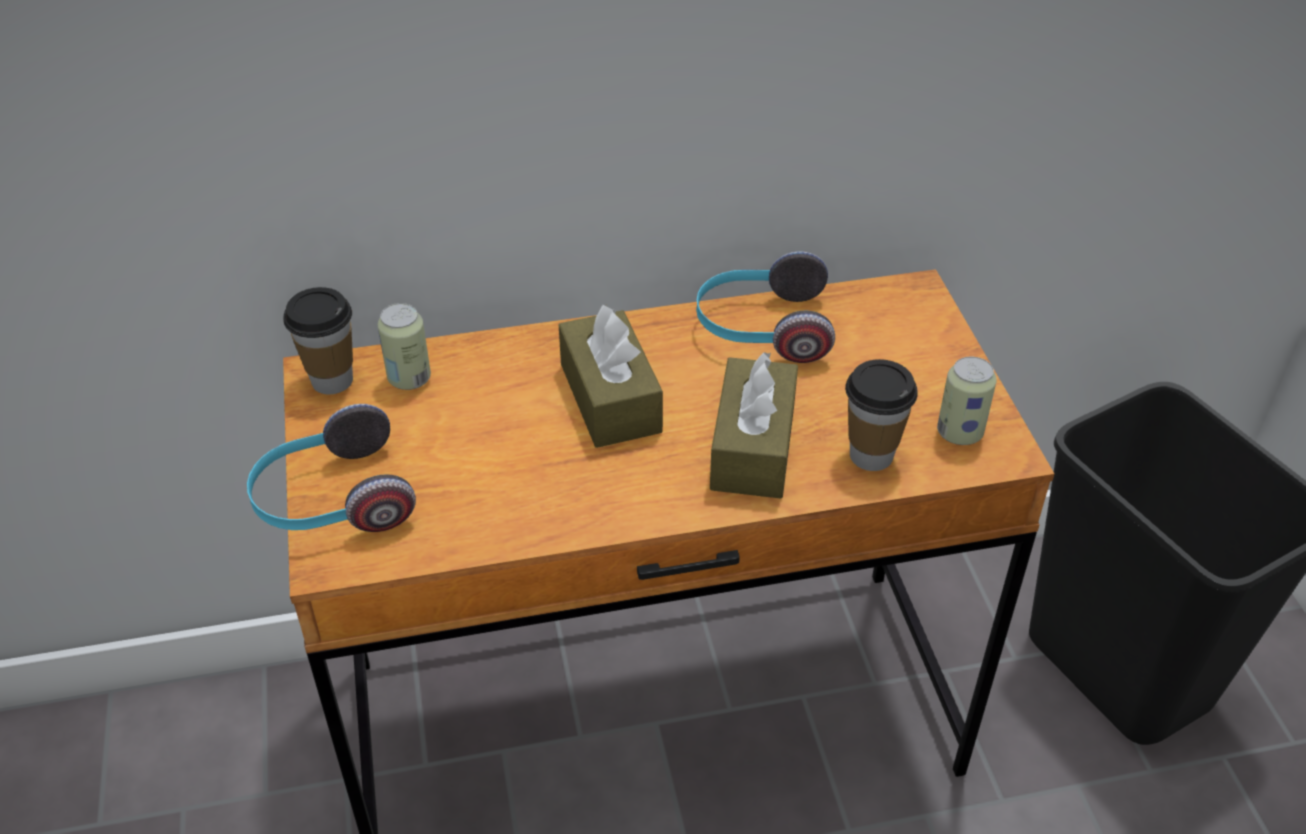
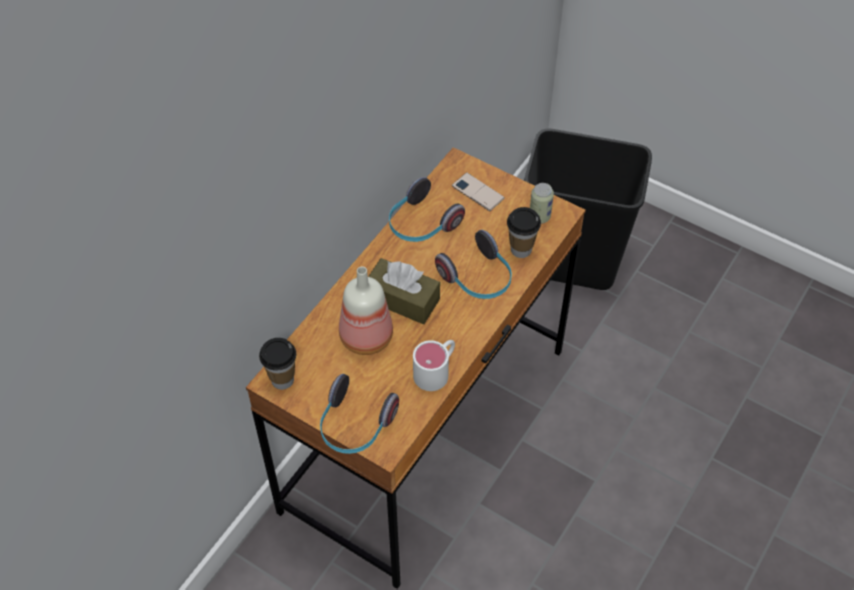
camera: 45 degrees left, 10 degrees up
(409, 378) = (313, 353): can -> none
(497, 409) = (366, 338): none -> bottle
(531, 518) = (436, 370): none -> white mug
(753, 447) = (478, 278): brown tissue box -> headphones
(900, 342) = (478, 192): none -> phone

